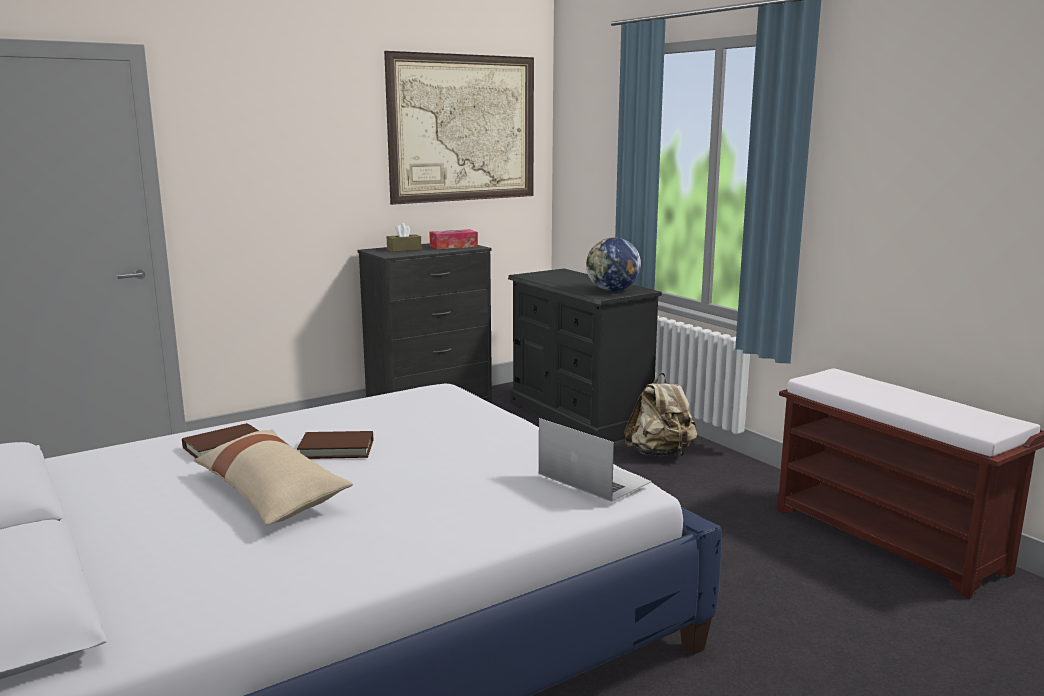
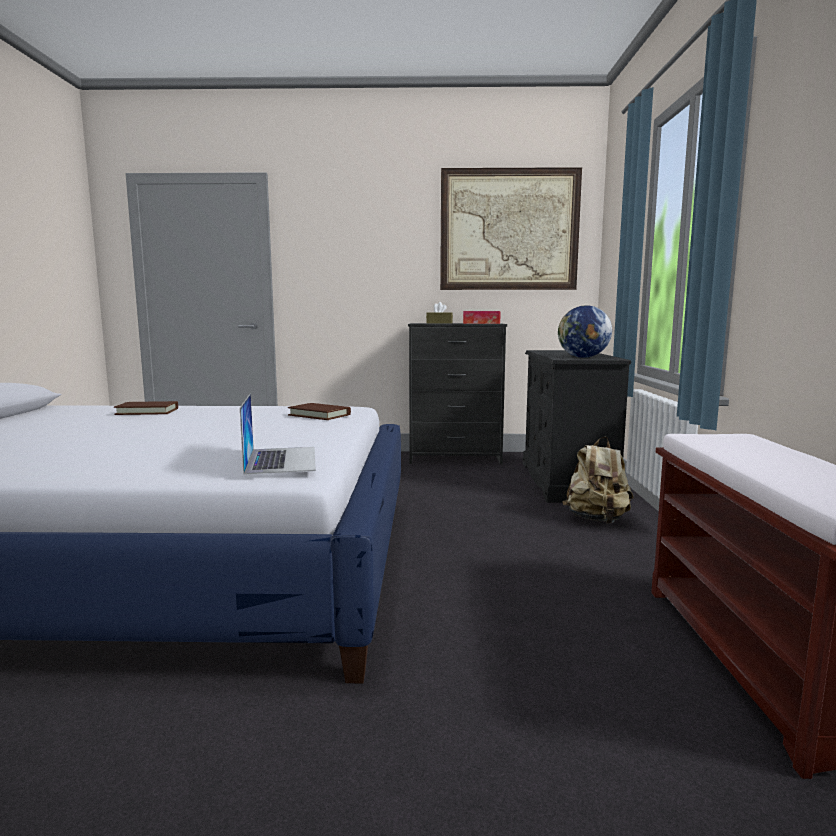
camera: 35 degrees right, 5 degrees down
(271, 493) = (92, 431): beige pillow -> none
(336, 449) = (191, 421): brown book -> brown book (319, 415)

